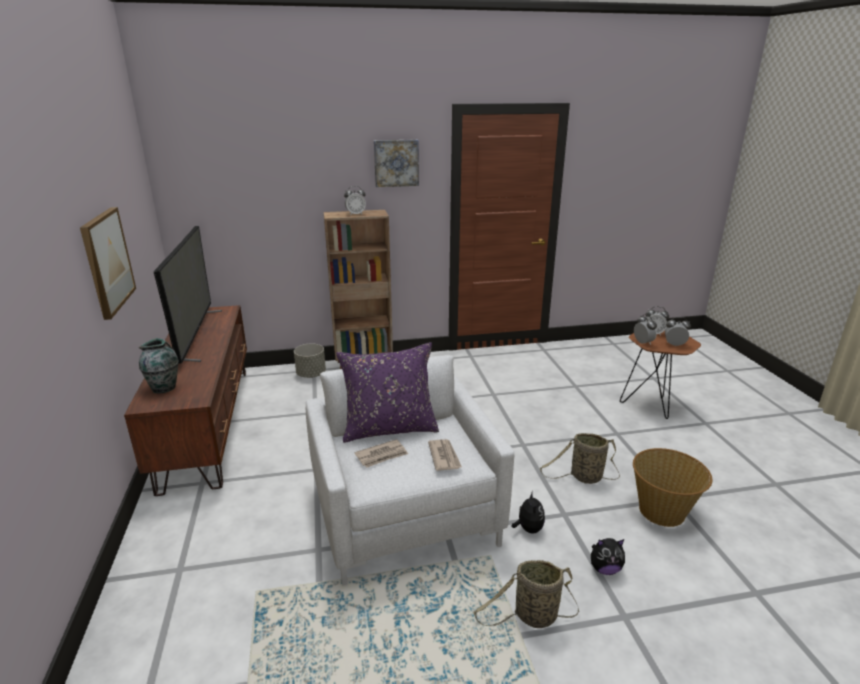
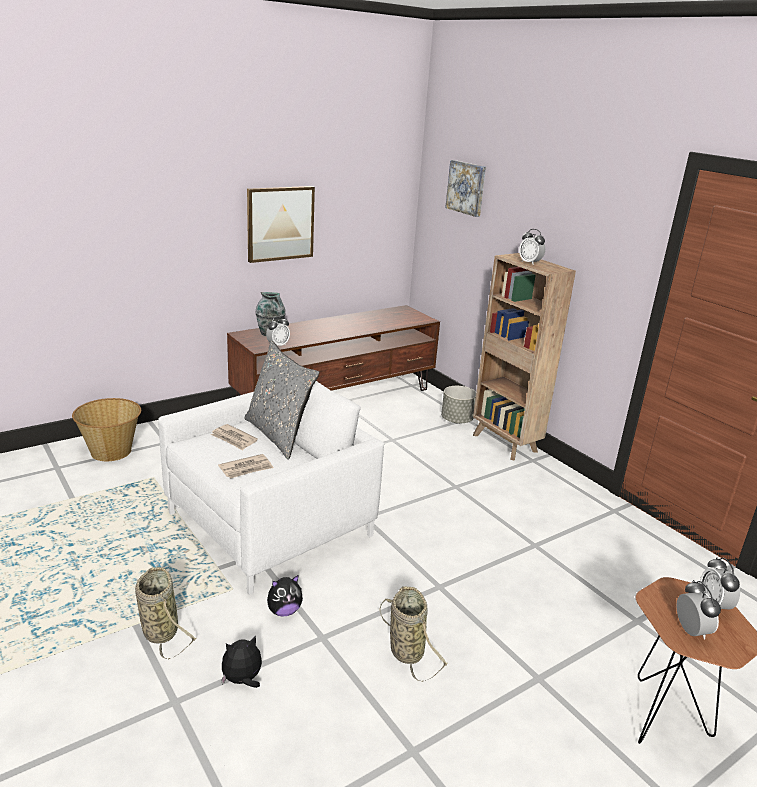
camera: 65 degrees right, 0 degrees up
(196, 335) = (363, 321): television -> none
(389, 429) = (279, 435): purple pillow -> grey pillow
(396, 163) = (605, 217): picture -> picture (467, 187)
(604, 569) = (242, 680): plush toy -> plush toy turned 90 degrees clockwise
(643, 343) = (657, 592): alarm clock -> alarm clock (278, 345)
(662, 511) = (376, 737): basket -> basket (111, 452)

